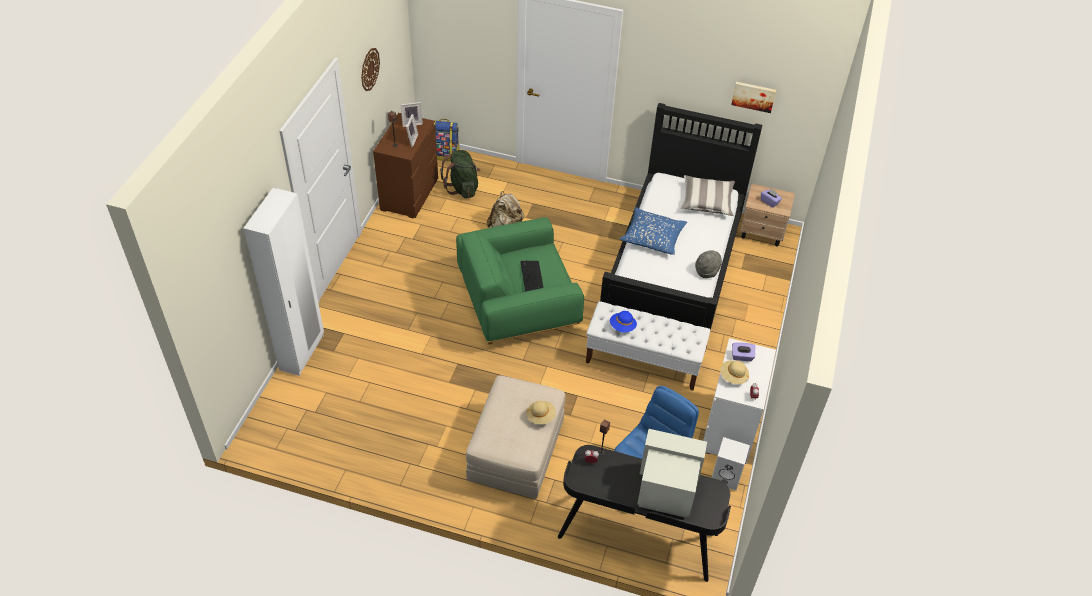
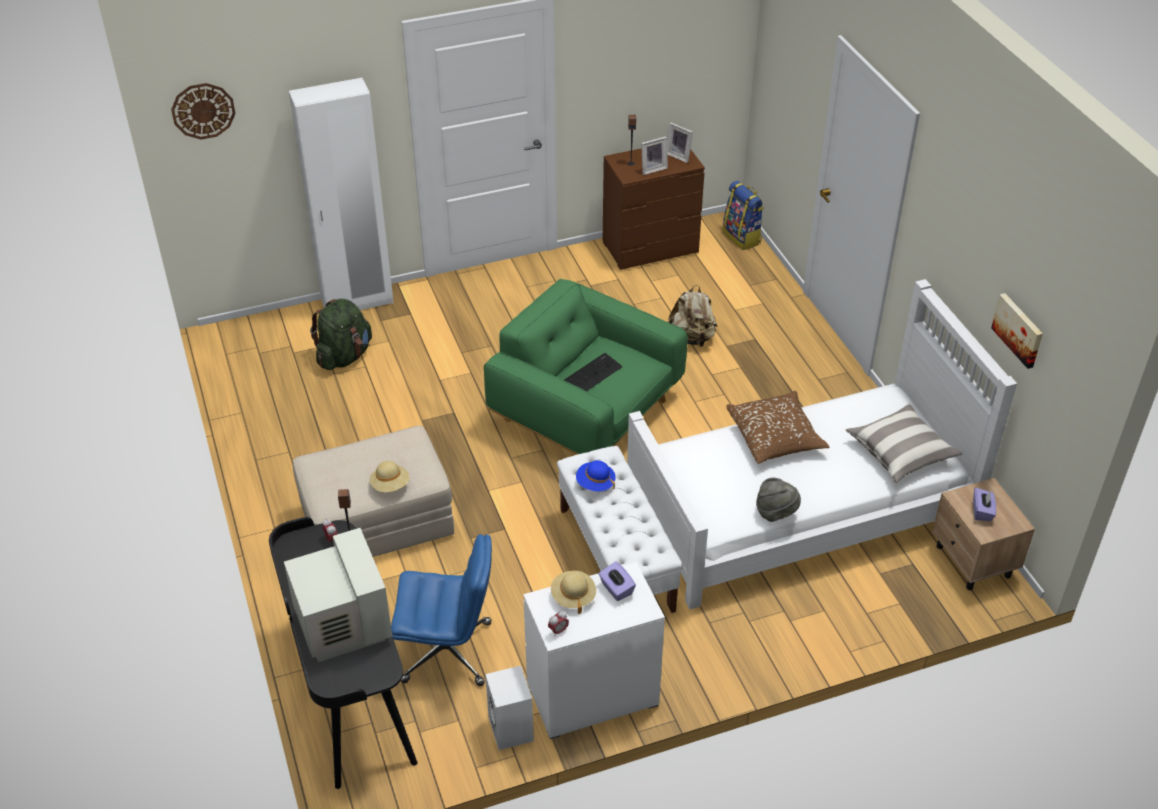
camera: 55 degrees right, 5 degrees down
(369, 69) = (631, 50): wall clock -> wall clock (203, 110)
(462, 188) = (709, 277): green backpack -> green backpack (344, 356)
(653, 237) = (775, 436): blue pillow -> brown pillow
(673, 267) = (801, 507): black bed -> white bed

